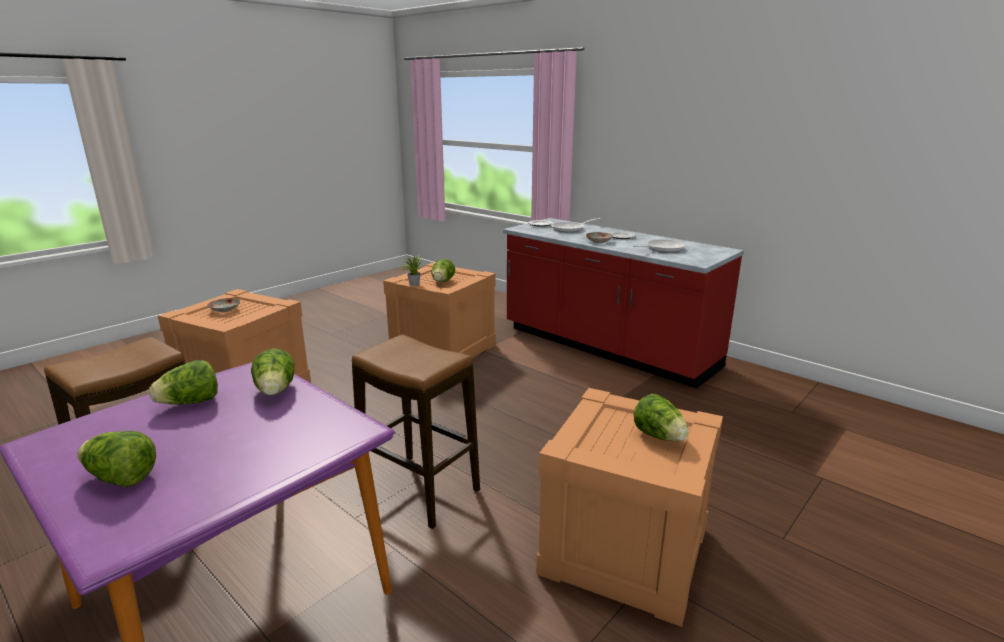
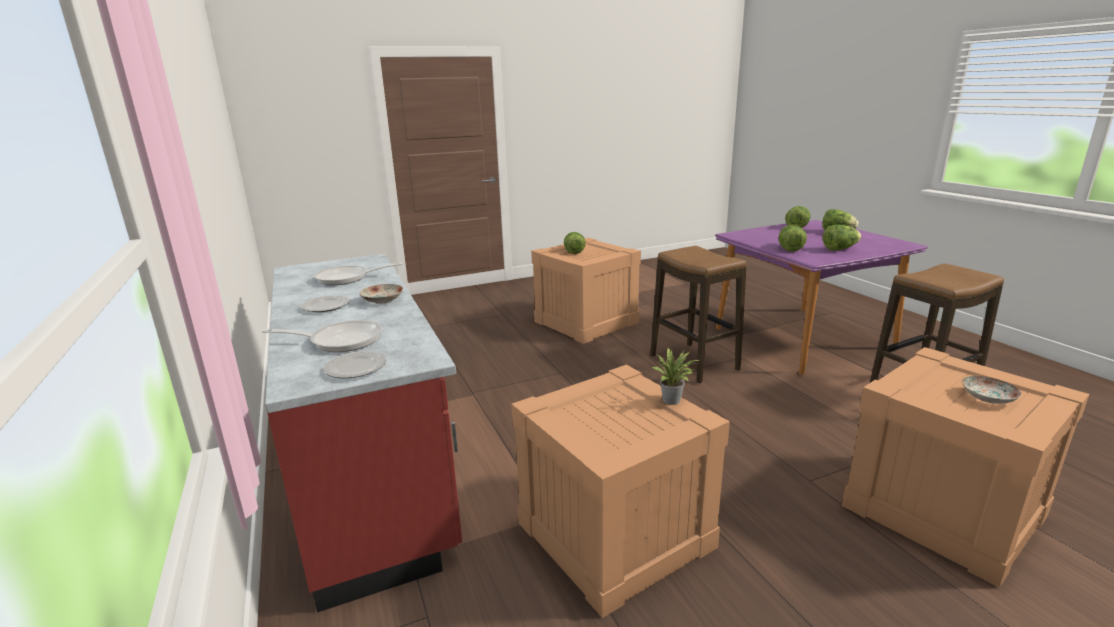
camera: 155 degrees left, 0 degrees up
(442, 282) = (617, 405): lettuce -> lettuce (797, 227)

